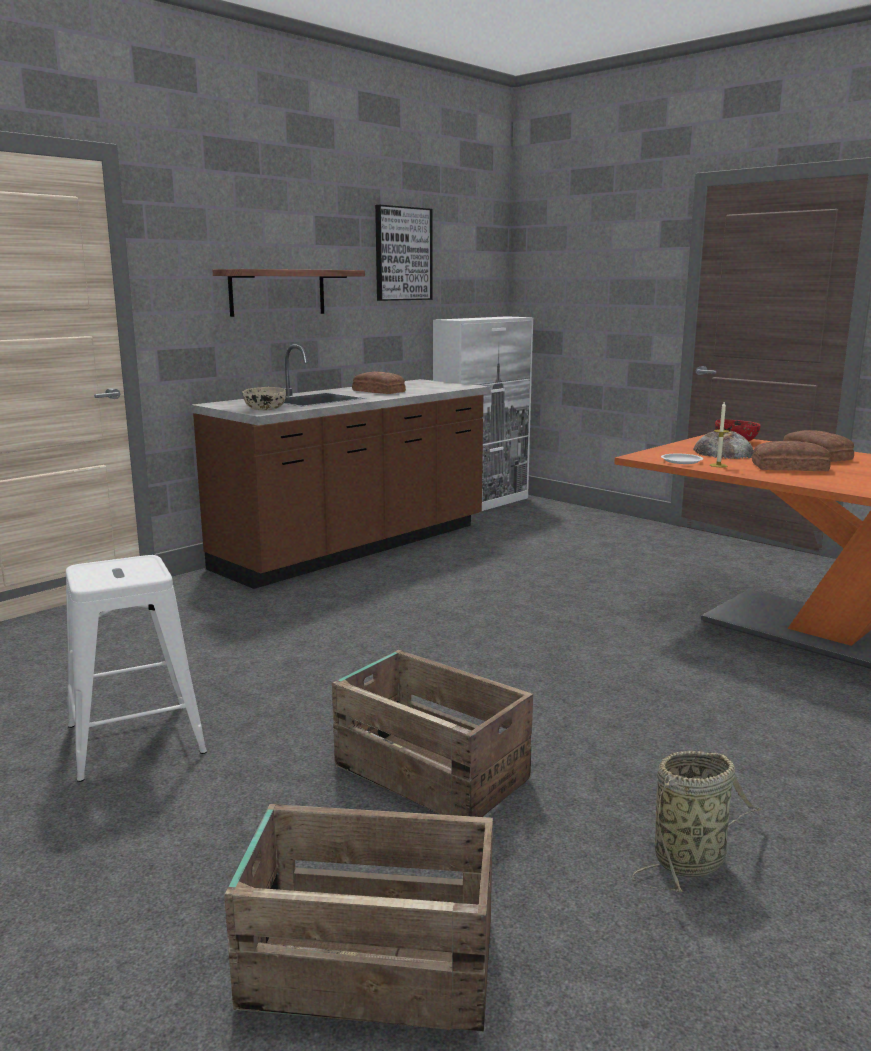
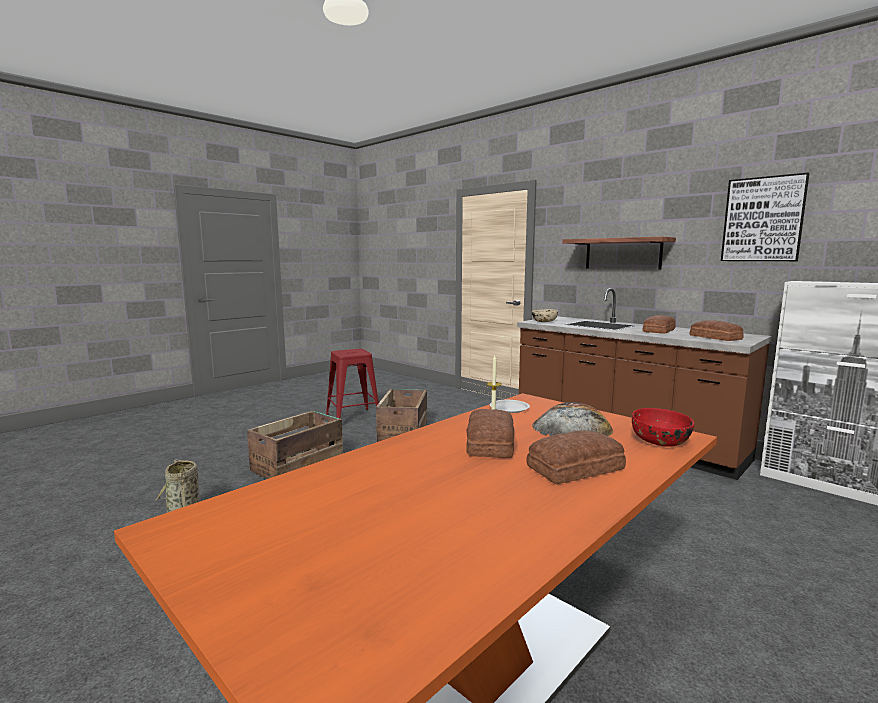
camera: 90 degrees right, 5 degrees down
(135, 739) = (353, 418): white stool -> red stool
(366, 963) = (192, 456): crate -> crate (404, 432)
(434, 386) = (715, 337): none -> bread

